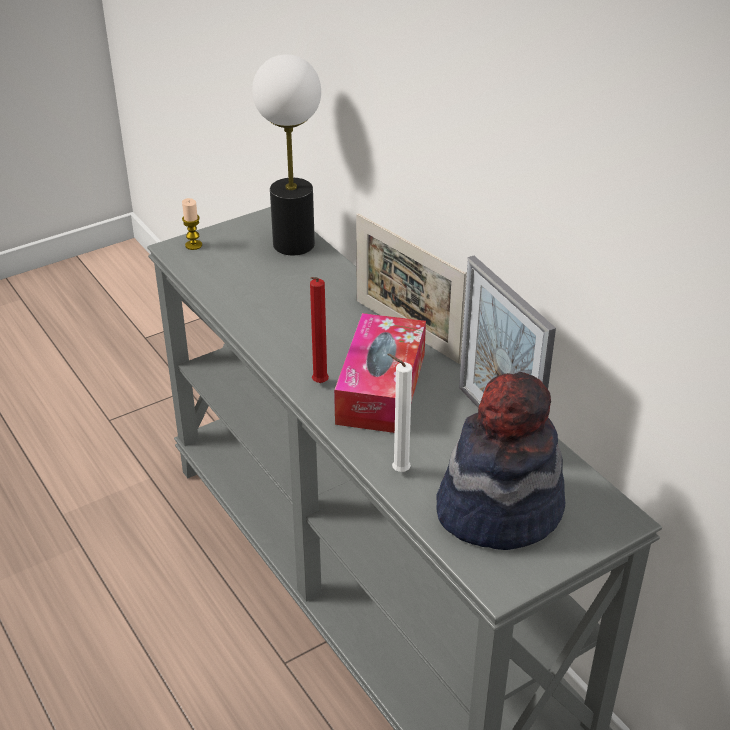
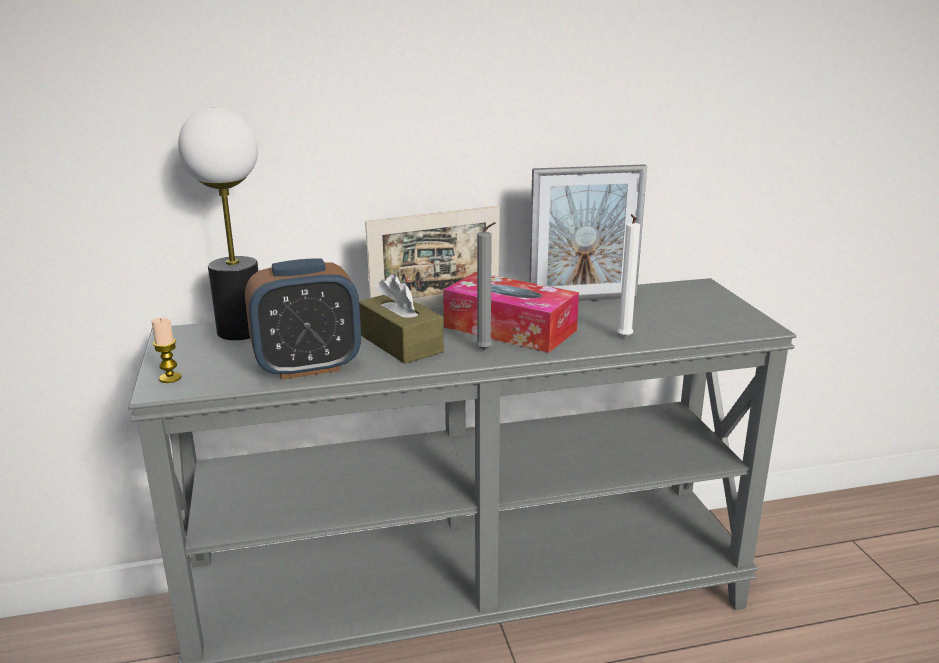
camera: 70 degrees left, 15 degrees down
(239, 298) = (308, 367): none -> alarm clock
(310, 332) = (400, 343): none -> brown tissue box
(318, 384) = (486, 351): red candle -> grey candle
(498, 508) = (681, 314): hat -> none

